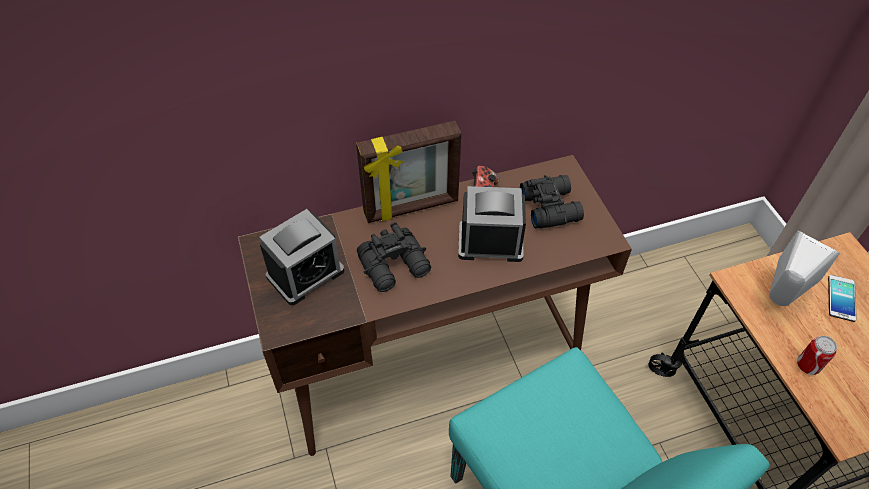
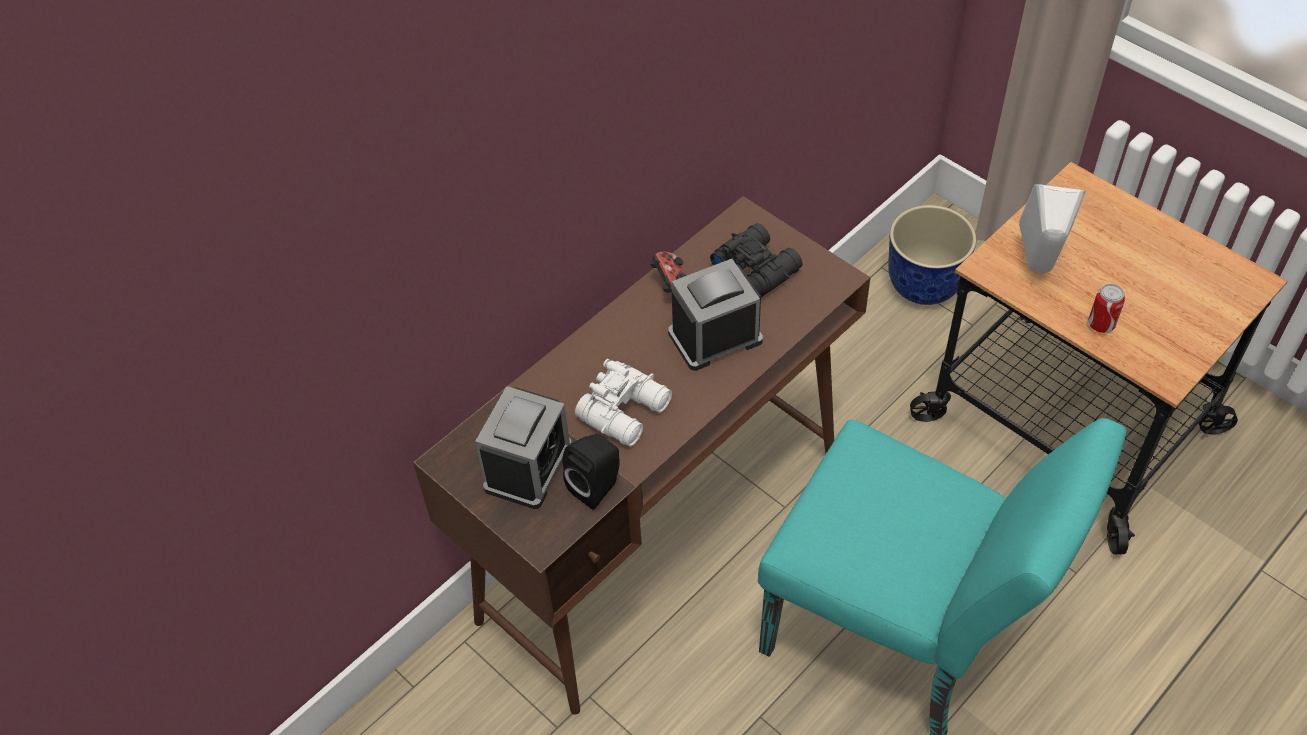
camera: 25 degrees left, 0 degrees up
(340, 309) = (597, 486): none -> black speaker
(396, 266) = (627, 411): black binoculars -> white binoculars
(411, 208) = (599, 337): picture frame -> none
(709, 281) = (924, 285): none -> planter
(841, 298) = (1098, 239): phone -> none

